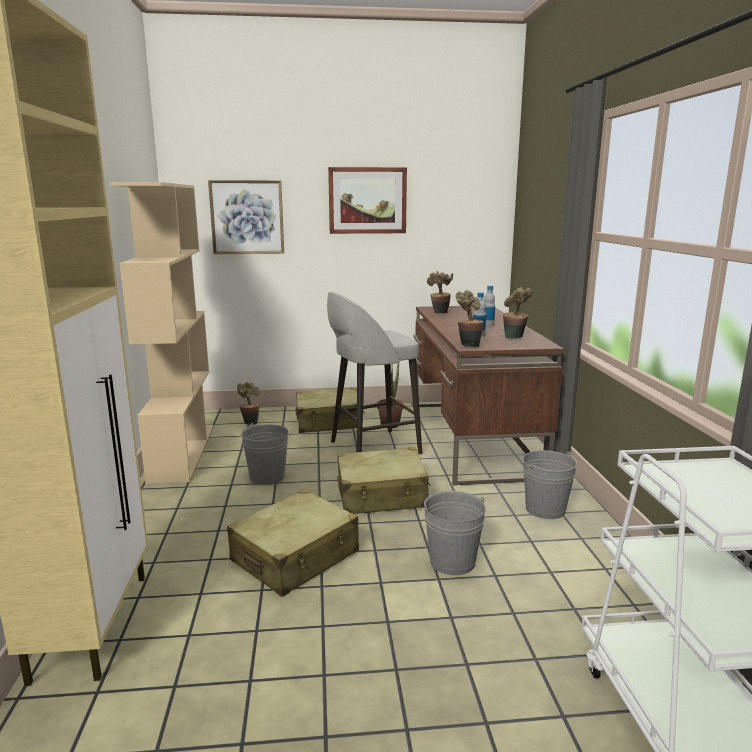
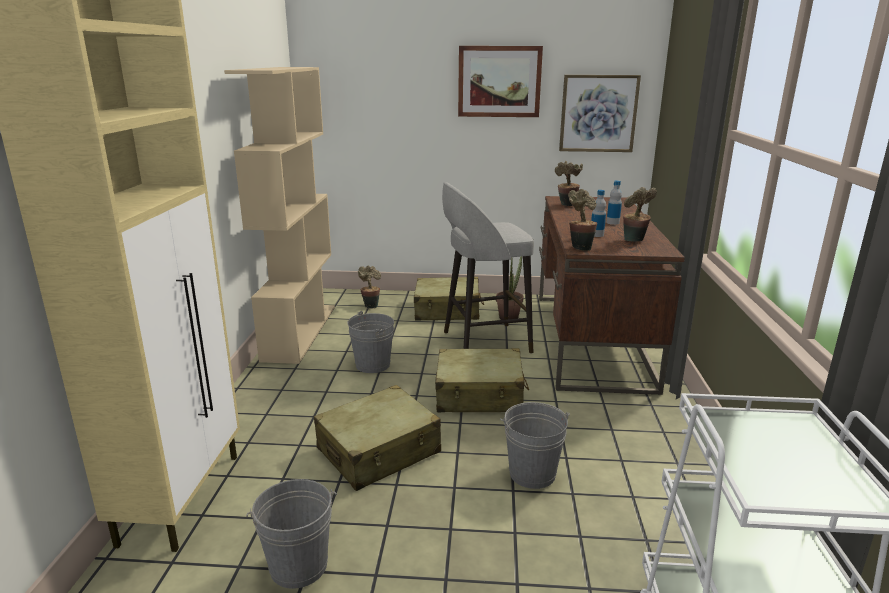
camera: 10 degrees right, 5 degrees up
(247, 217) = (375, 98): picture -> picture (598, 113)
(545, 509) = (647, 426): grey bucket -> grey bucket (298, 566)

